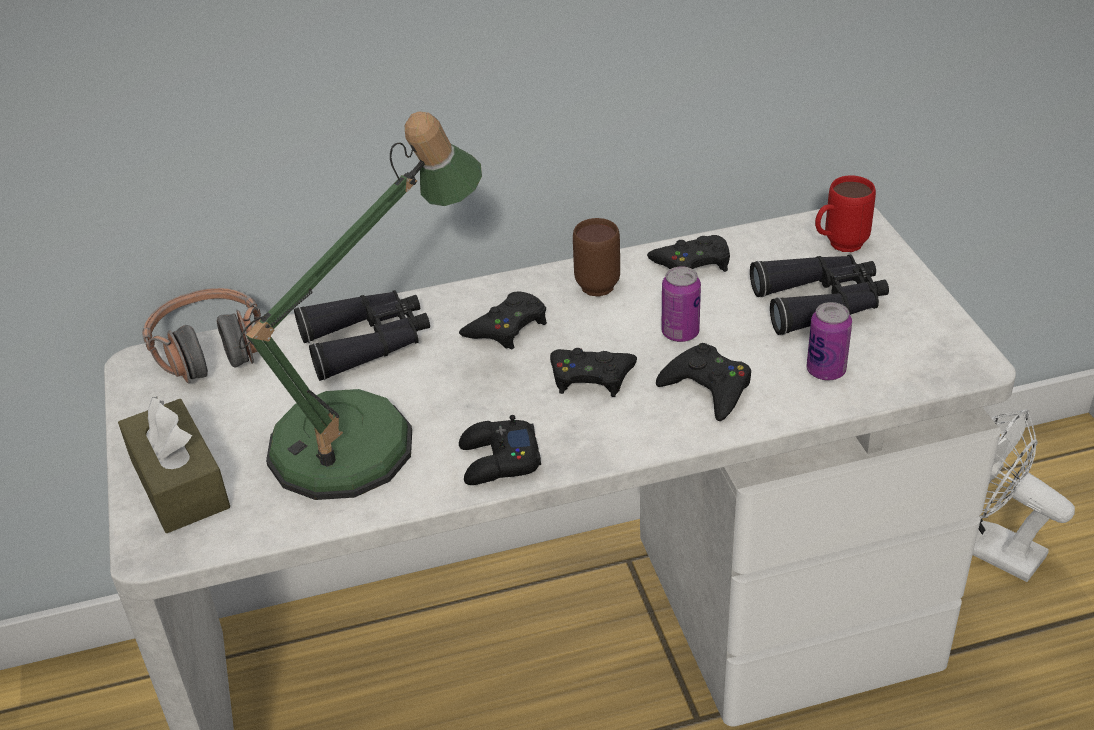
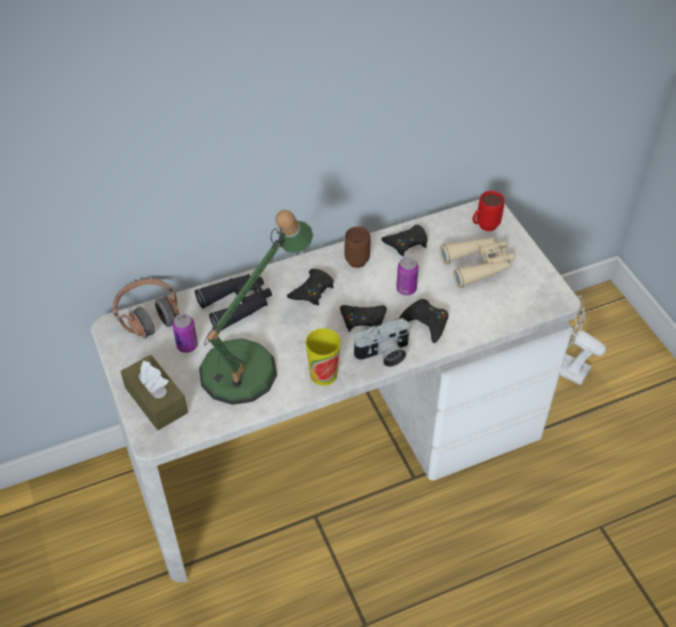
camera: 10 degrees left, 10 degrees up
(498, 461) = (323, 374): black game controller -> cup
(619, 435) = (383, 355): none -> camera
(820, 303) = (478, 265): black binoculars -> beige binoculars
(826, 371) = (485, 308): can -> can (187, 346)

